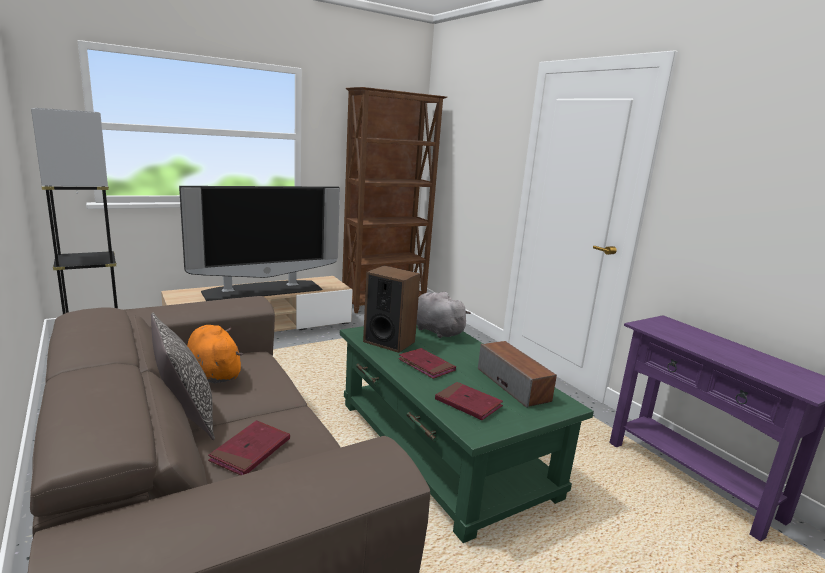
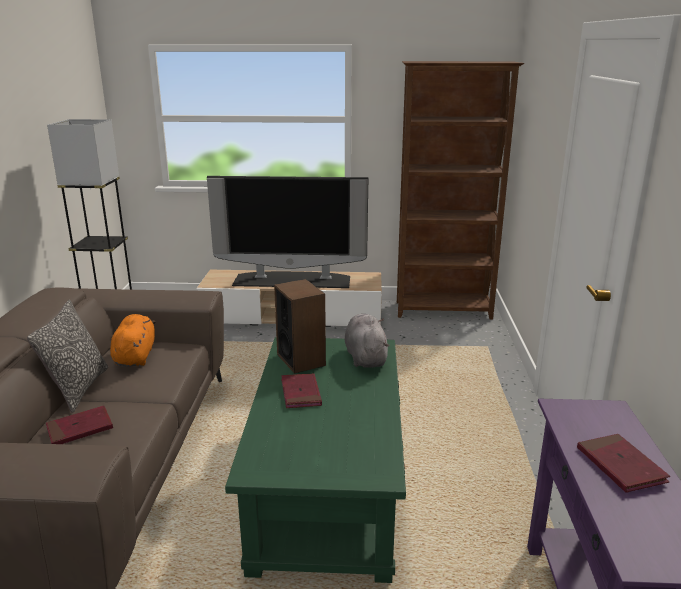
camera: 35 degrees right, 5 degrees up
(468, 403) = (283, 442): red book -> red book (620, 466)
(513, 384) = (359, 437): speaker -> none

